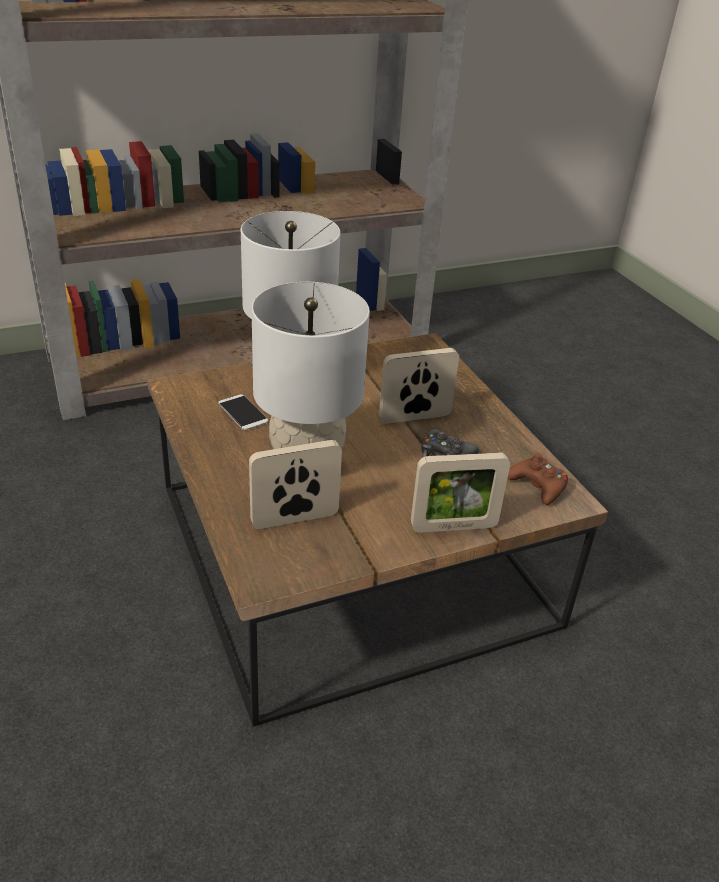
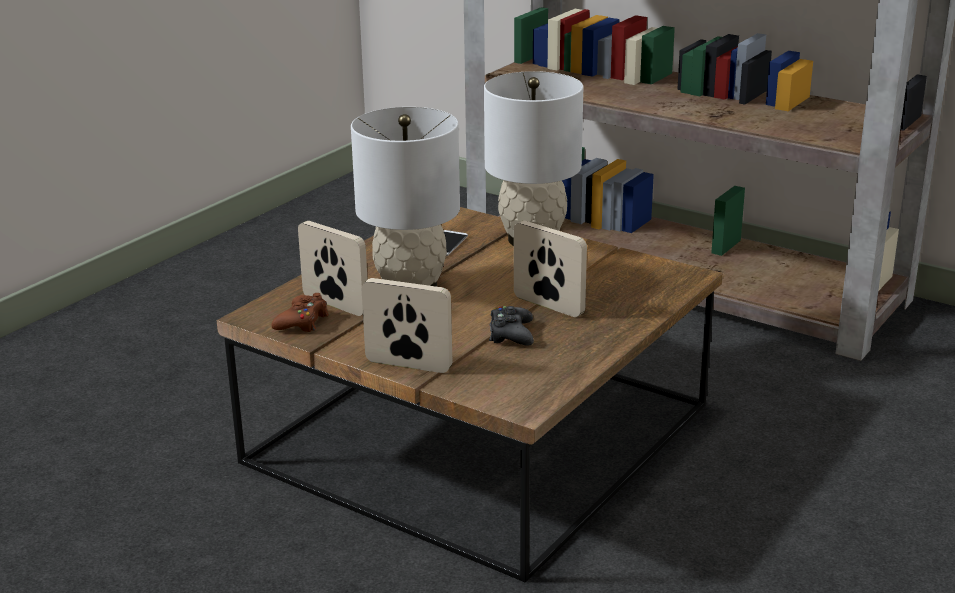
camera: 60 degrees right, 10 degrees down
(453, 527) = (408, 365): picture frame -> picture frame turned 150 degrees clockwise
(538, 486) = (524, 386): brown game controller -> brown game controller (302, 322)

